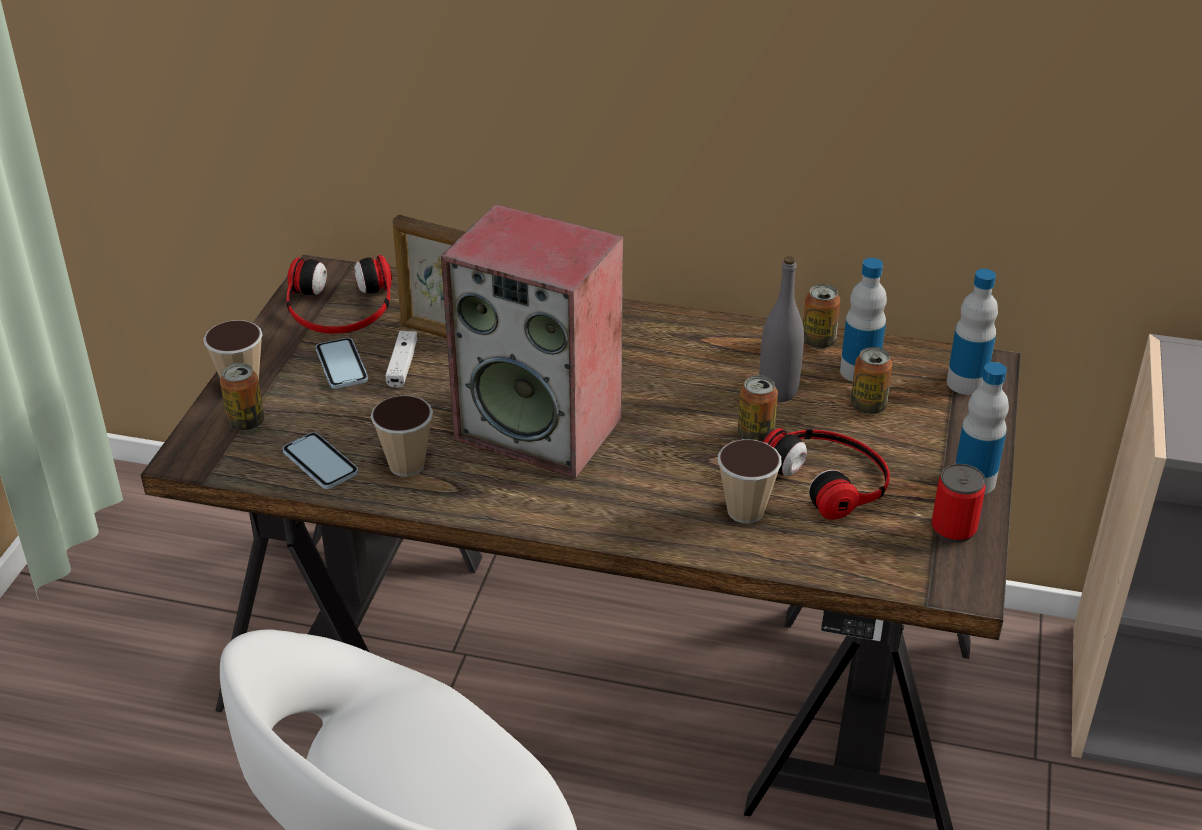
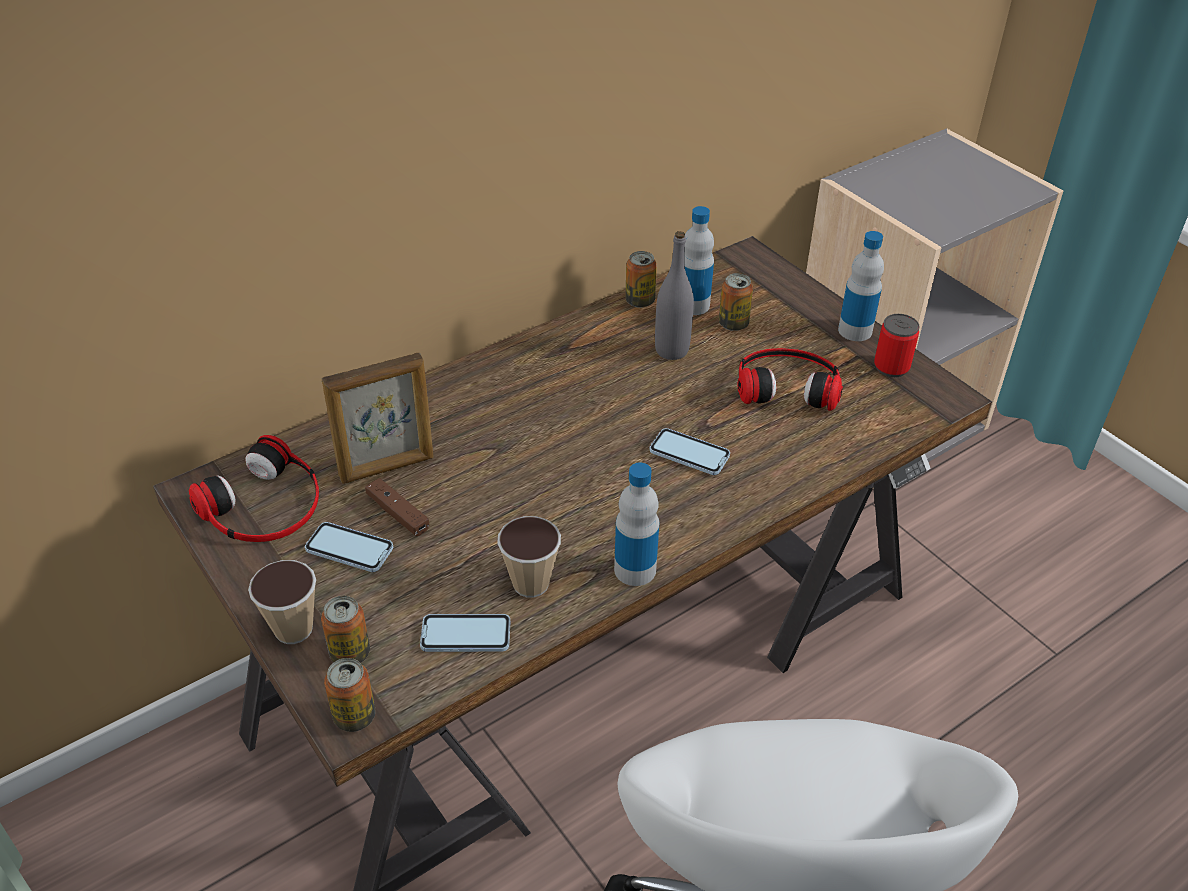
camera: 50 degrees left, 5 degrees up
(402, 365) = (398, 513): white game controller -> brown game controller
(541, 428) = (575, 484): speaker -> none
(657, 468) = (689, 454): none -> phone
(745, 511) = (781, 441): cup -> none
(755, 435) = (706, 388): can -> can (354, 716)
(966, 383) = (757, 273): bottle -> bottle (635, 569)

